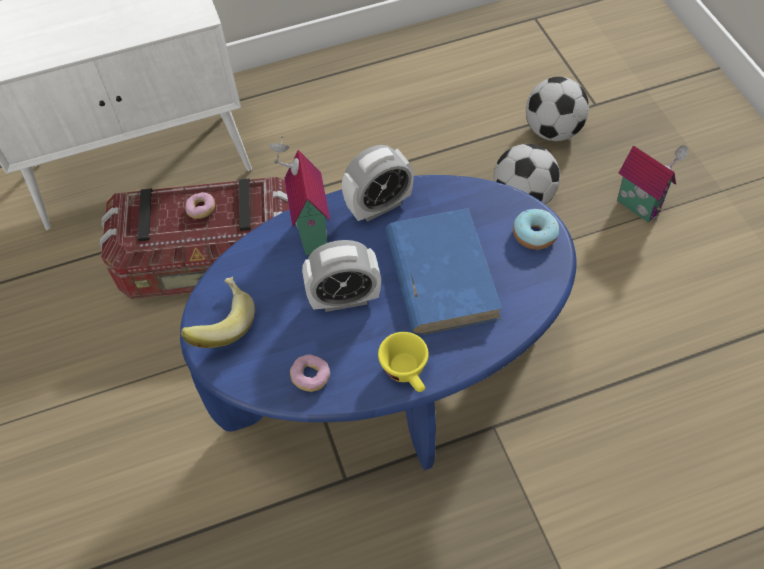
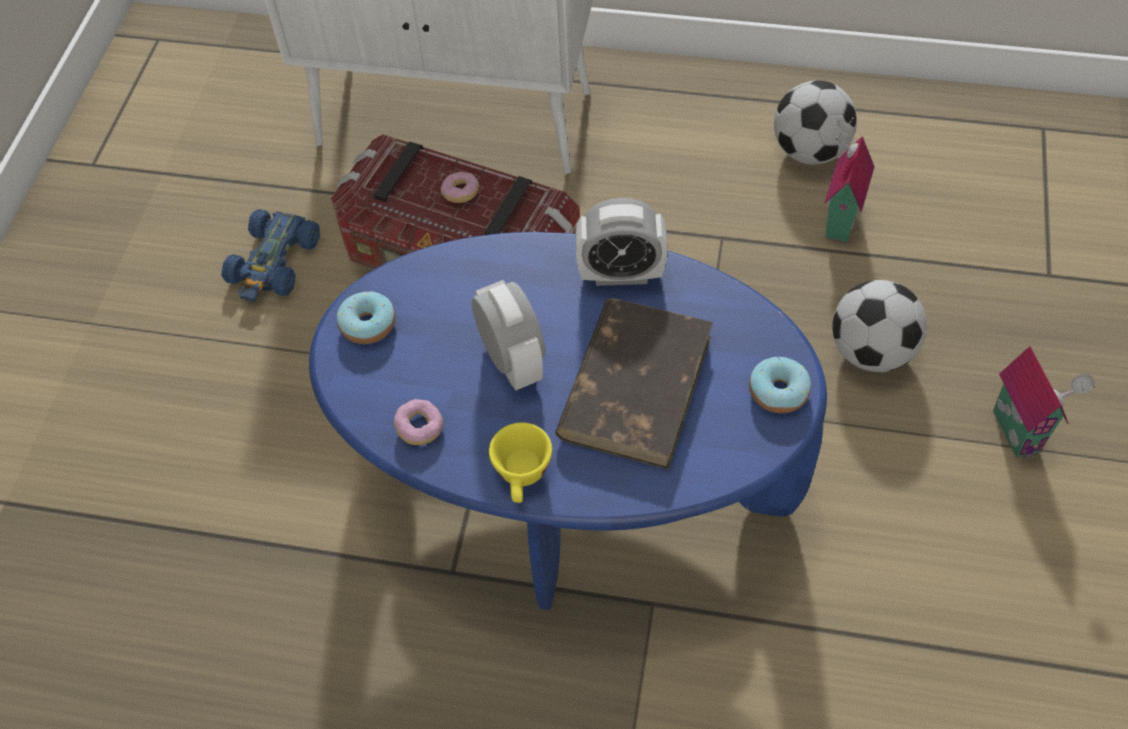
camera: 30 degrees right, 0 degrees up
(67, 328) = (274, 262): none -> blue toy car
(221, 323) = (368, 324): banana -> donut
(309, 234) = (523, 269): toy house -> toy house (837, 220)
(344, 299) = (512, 361): alarm clock -> alarm clock turned 135 degrees counterclockwise
(440, 274) = (636, 385): blue book -> brown book
(552, 131) = (967, 285): football -> football (809, 152)

